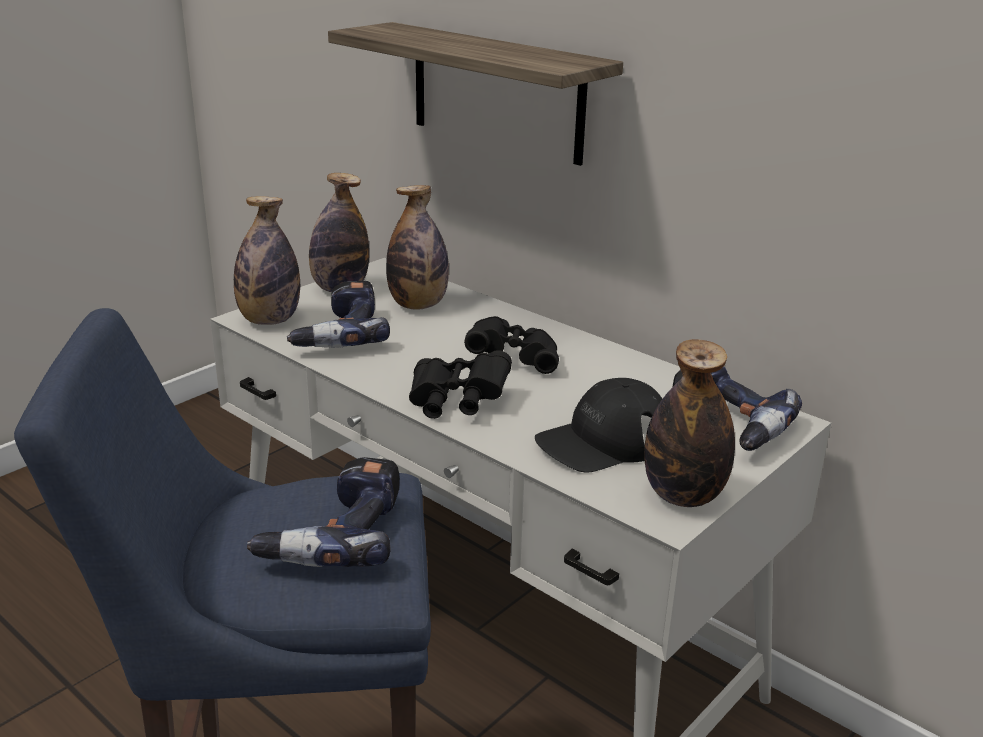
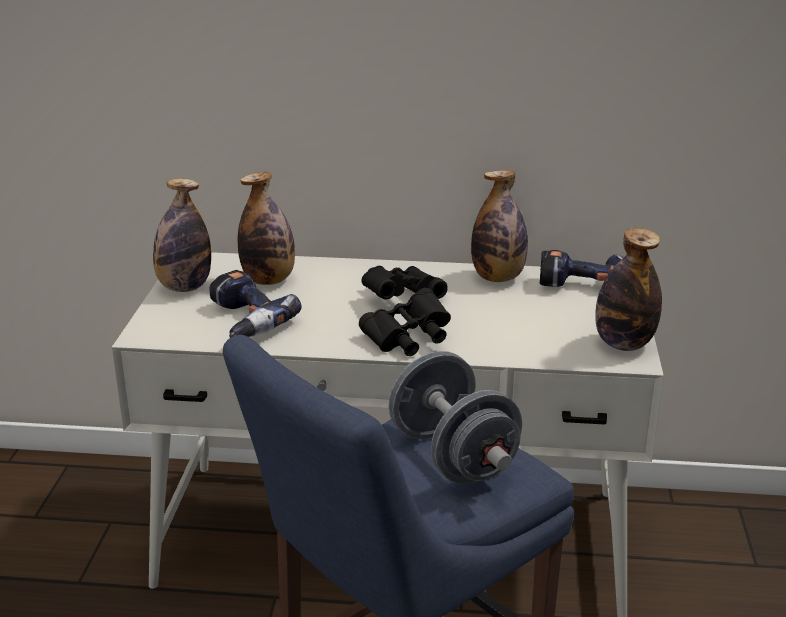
camera: 35 degrees left, 0 degrees up
(269, 320) = (168, 331): bottle -> bottle (498, 277)
(335, 534) = (453, 456): power drill -> grey dumbbell
(496, 92) = (299, 79): shelf -> none
(604, 441) = (535, 329): black cap -> none

